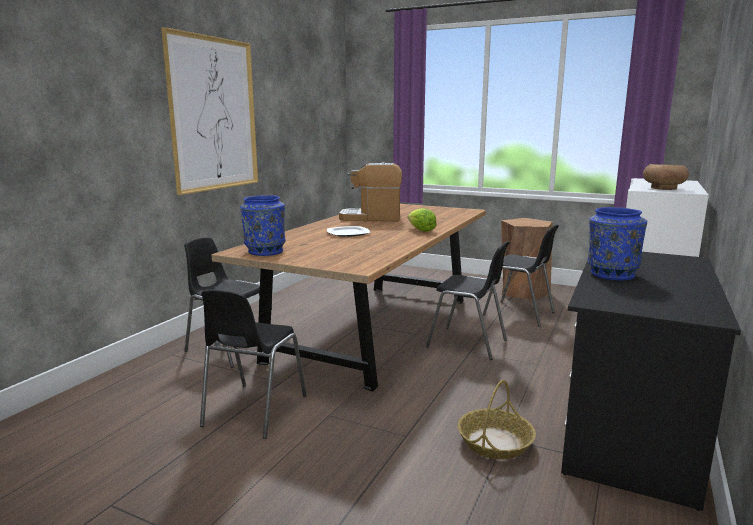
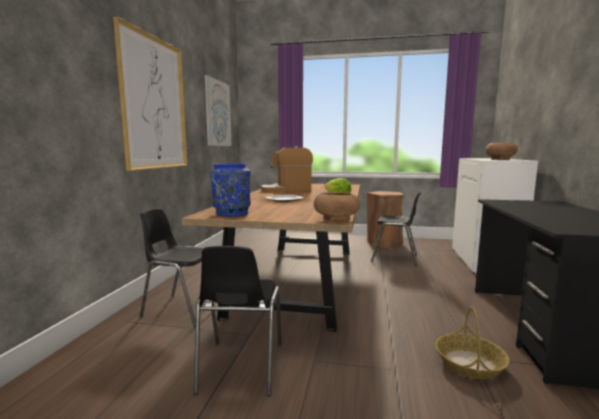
camera: 15 degrees left, 5 degrees down
(309, 110) = (218, 113): none -> picture
(362, 267) = (336, 219): none -> brown bowl
(468, 344) = (378, 283): black chair -> none
(611, 274) = (531, 213): blue vase -> none

